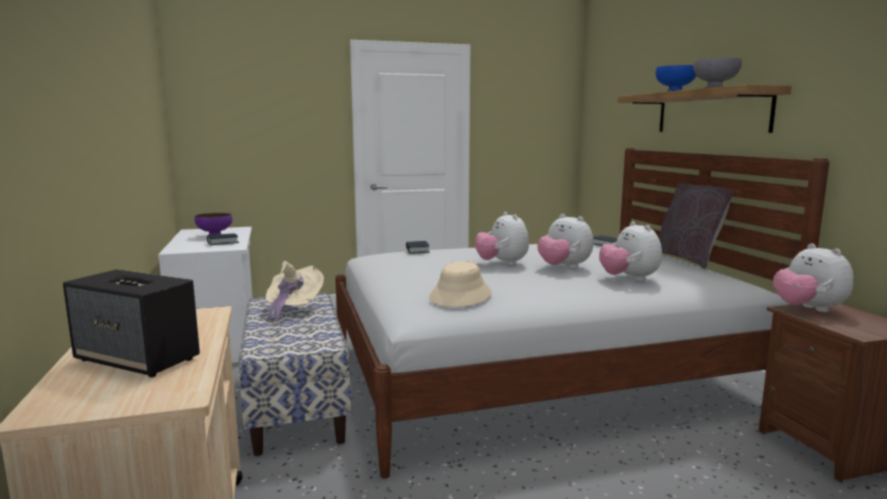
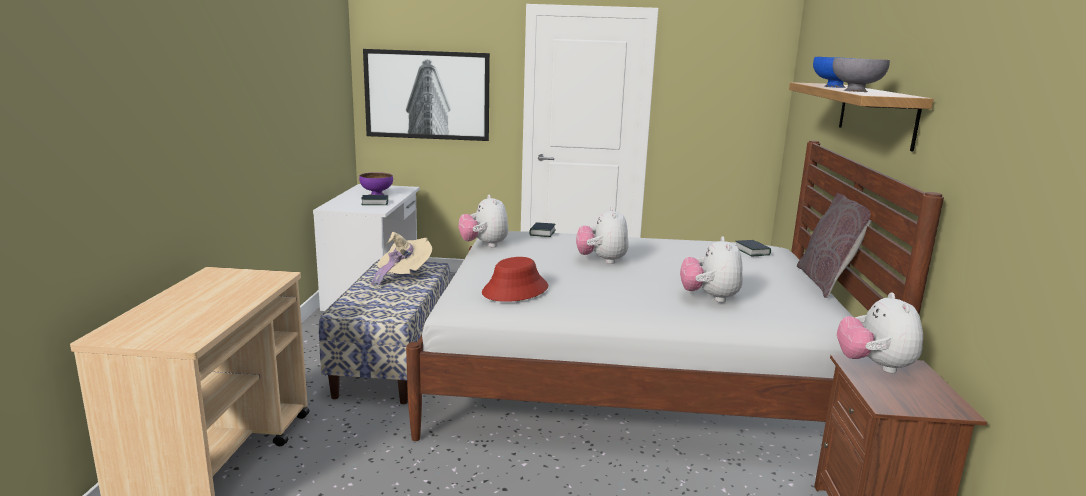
camera: 20 degrees right, 5 degrees up
(138, 359) = (192, 308): speaker -> none
(253, 131) = (427, 95): none -> picture
(461, 296) = (515, 290): beige hat -> red hat
(564, 268) = (659, 274): plush toy -> plush toy (484, 245)

